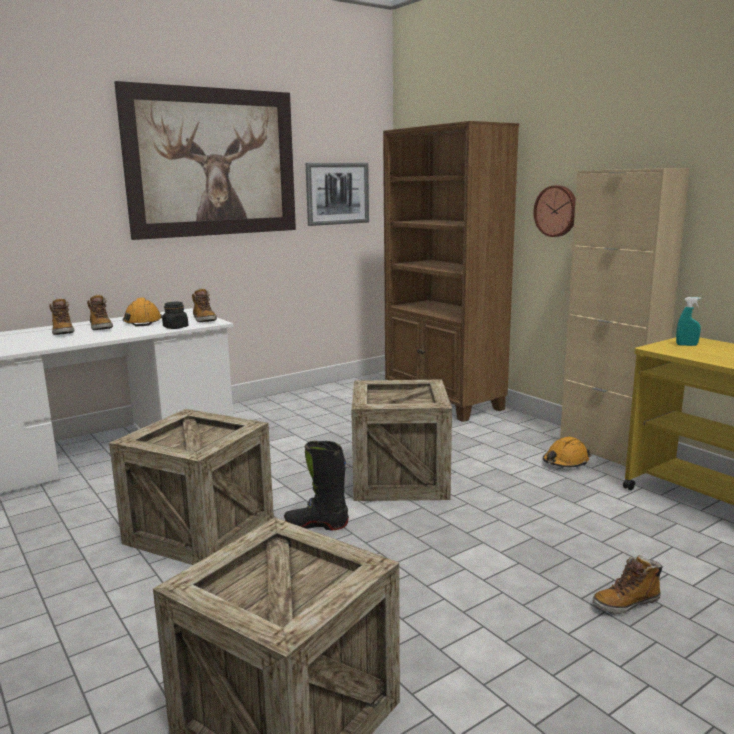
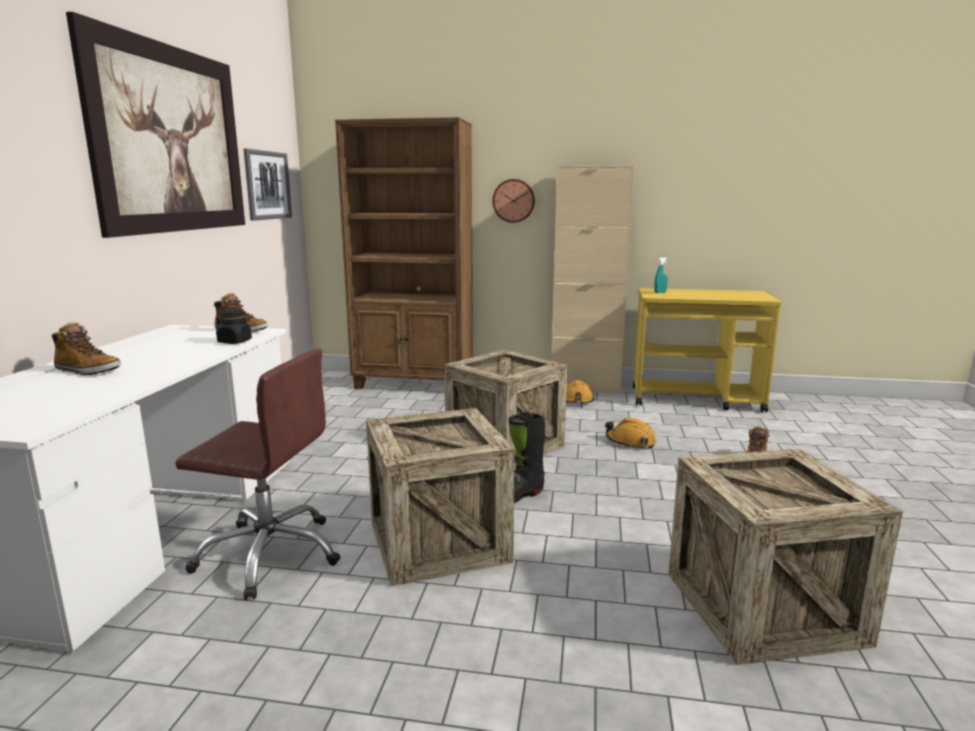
camera: 45 degrees left, 0 degrees up
(100, 328) = (128, 358): boot -> none
(114, 493) = (270, 554): none -> brown office chair
(143, 321) = (164, 344): orange hard hat -> orange hard hat (630, 442)

